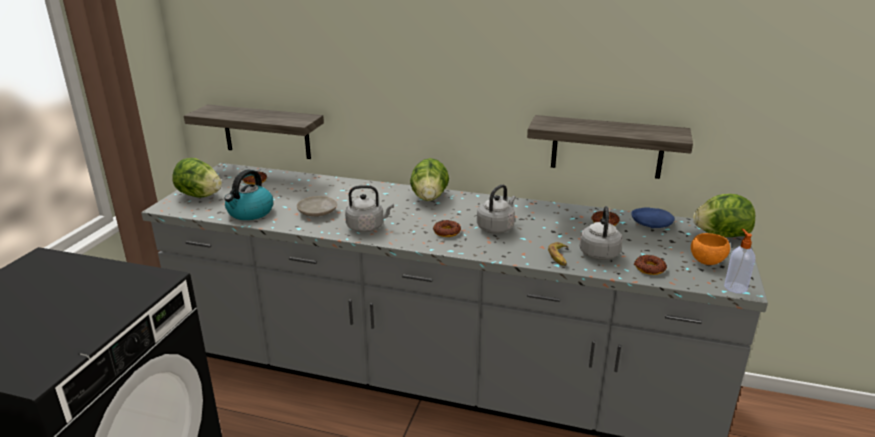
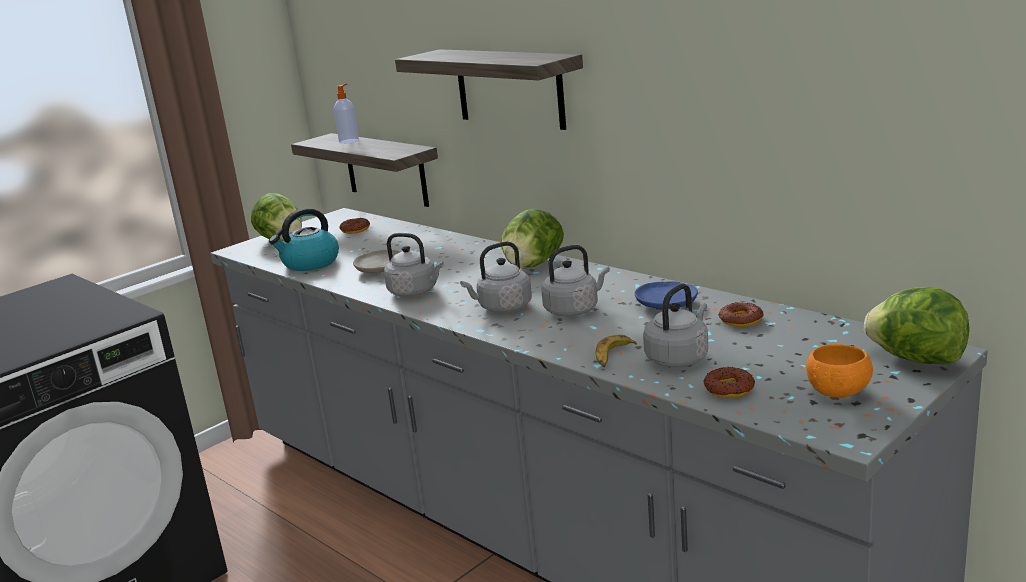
camera: 30 degrees right, 5 degrees down
(446, 232) = (502, 308): donut -> grey kettle
(607, 147) = (767, 202): shelf -> shelf (509, 88)
(651, 223) = (815, 330): blue plate -> blue plate (667, 304)
(735, 287) = (837, 434): soap dispenser -> soap dispenser (349, 141)

